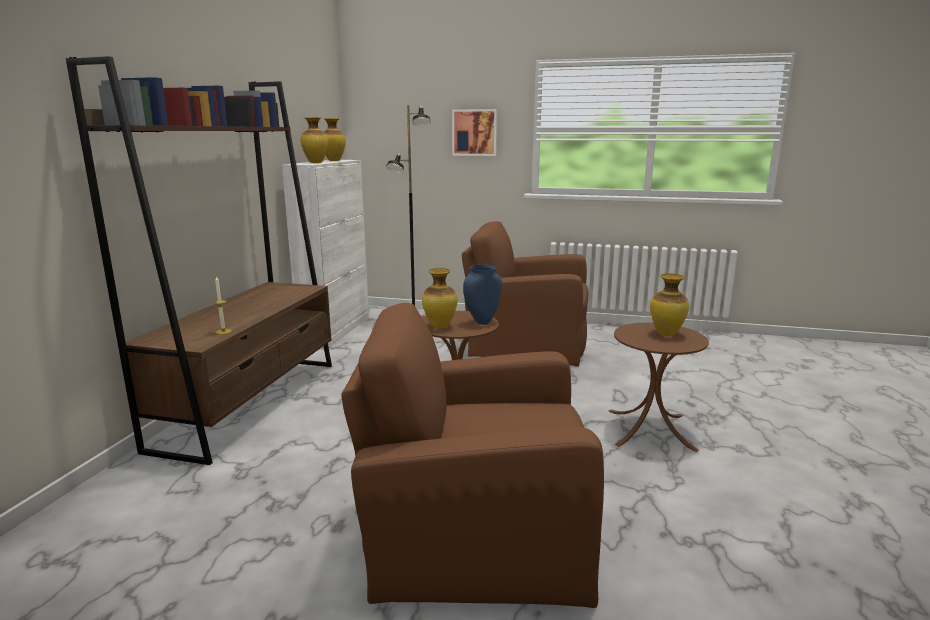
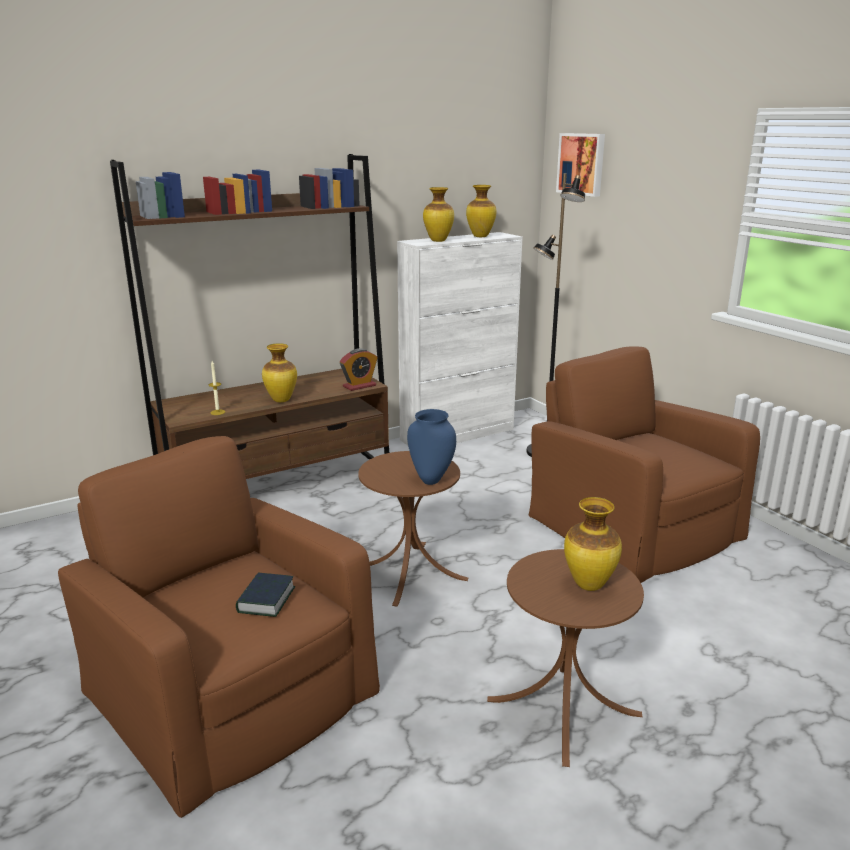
camera: 45 degrees right, 5 degrees up
(305, 290) = (359, 386): none -> alarm clock
(440, 327) = (383, 470): vase -> vase (281, 400)
(475, 132) = (669, 212): picture -> picture (582, 164)
(527, 416) = (266, 600): none -> book

